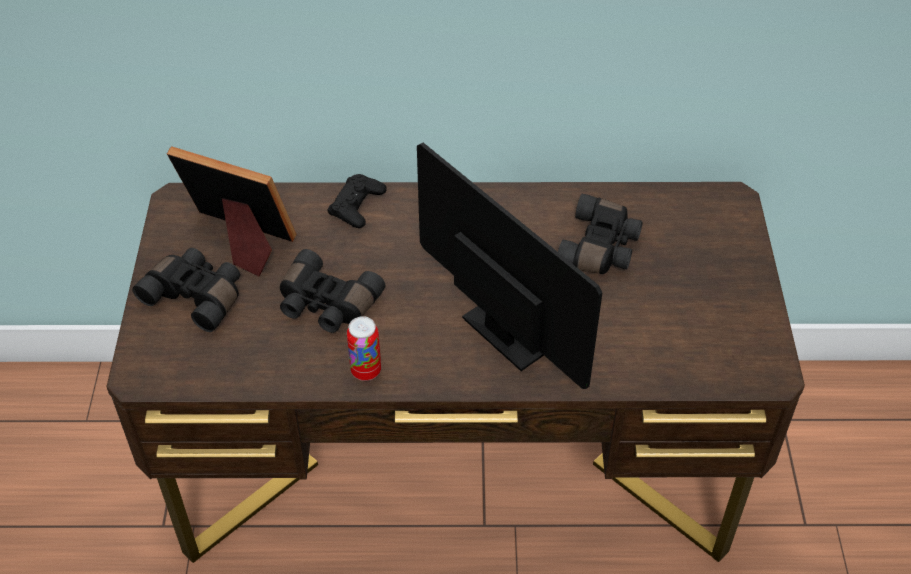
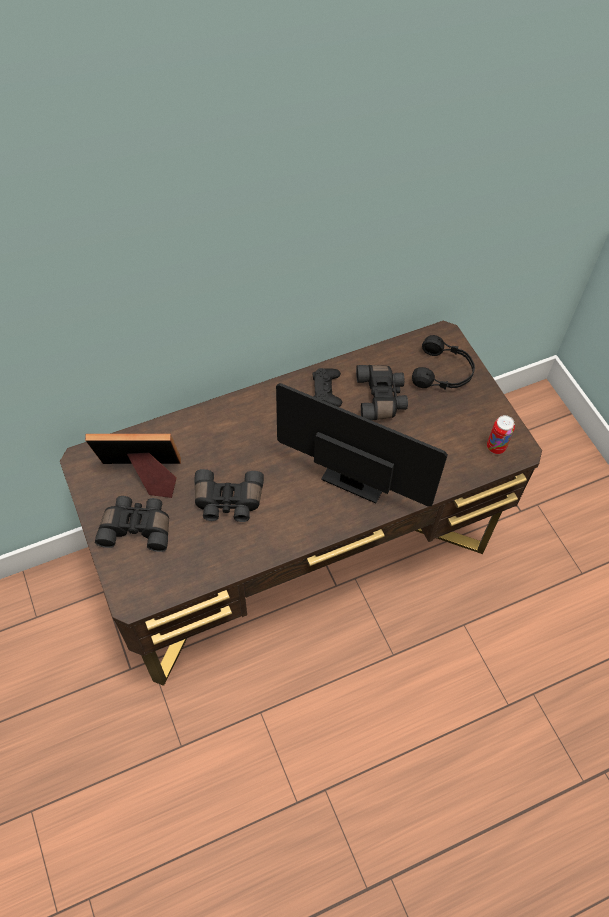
camera: 25 degrees left, 10 degrees up
(357, 205) = (209, 421): black game controller -> black game controller (327, 390)
(366, 371) = (279, 540): can -> can (496, 447)
(706, 243) = (443, 372): none -> black headphones

